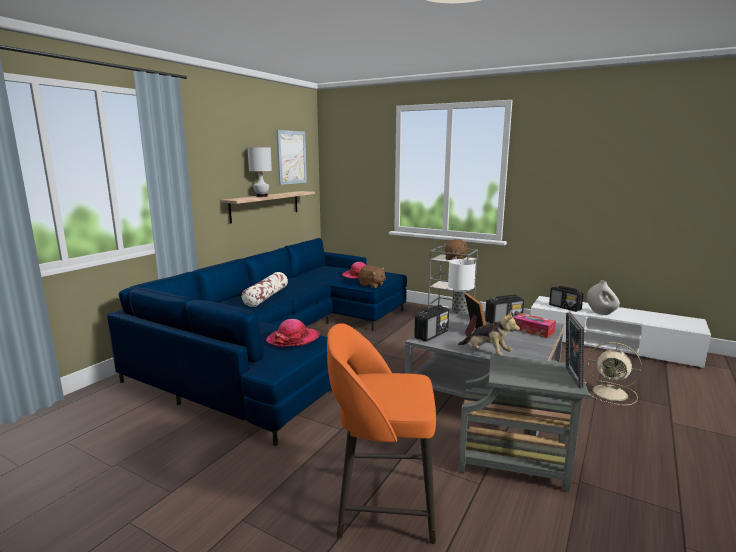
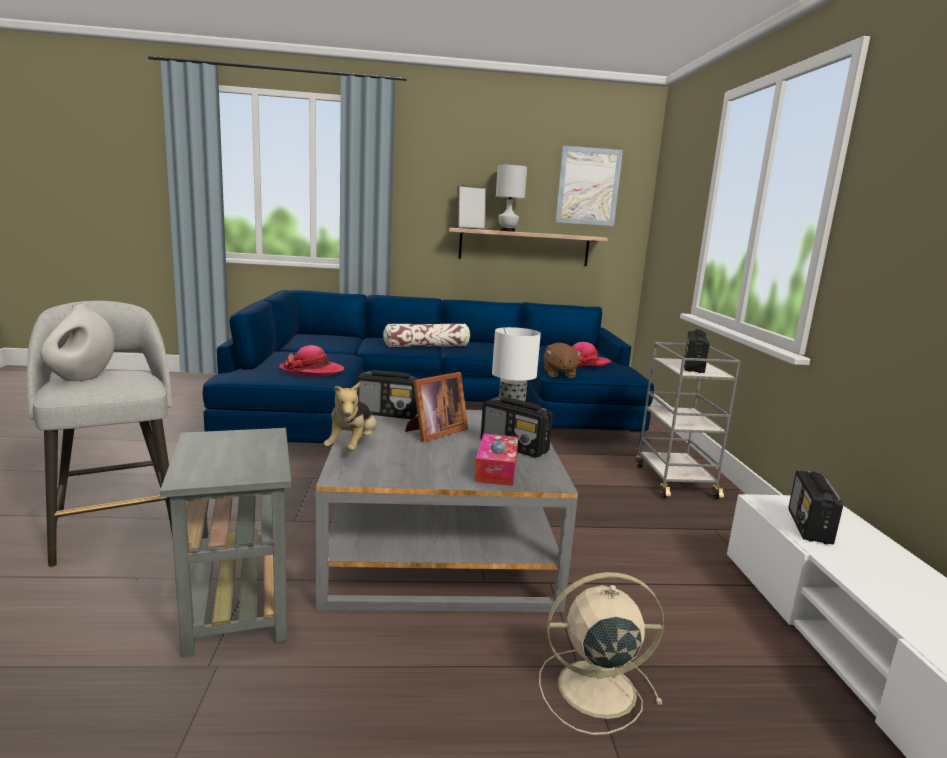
camera: 55 degrees right, 0 degrees up
(382, 505) = (116, 526): orange stool -> grey stool
(455, 258) = (693, 367): brown plush toy -> radio
(570, 377) = (226, 476): picture frame -> picture frame (470, 228)
(601, 313) = (864, 572): white vase -> white vase (82, 377)
(611, 393) = (593, 688): beige fan -> beige fan turned 90 degrees clockwise

